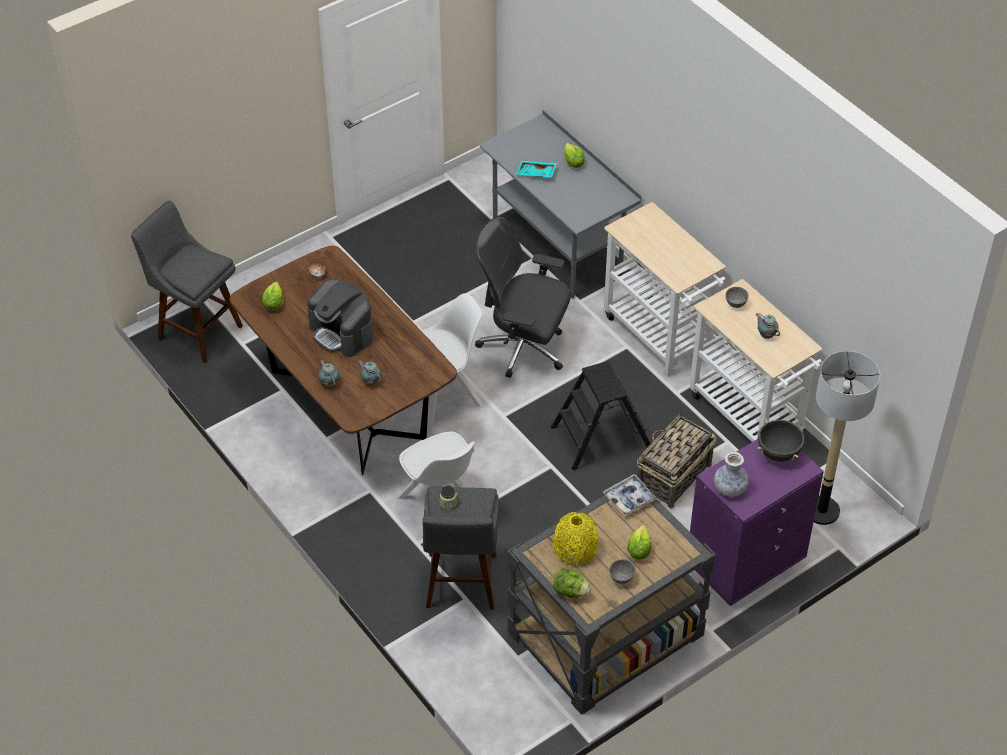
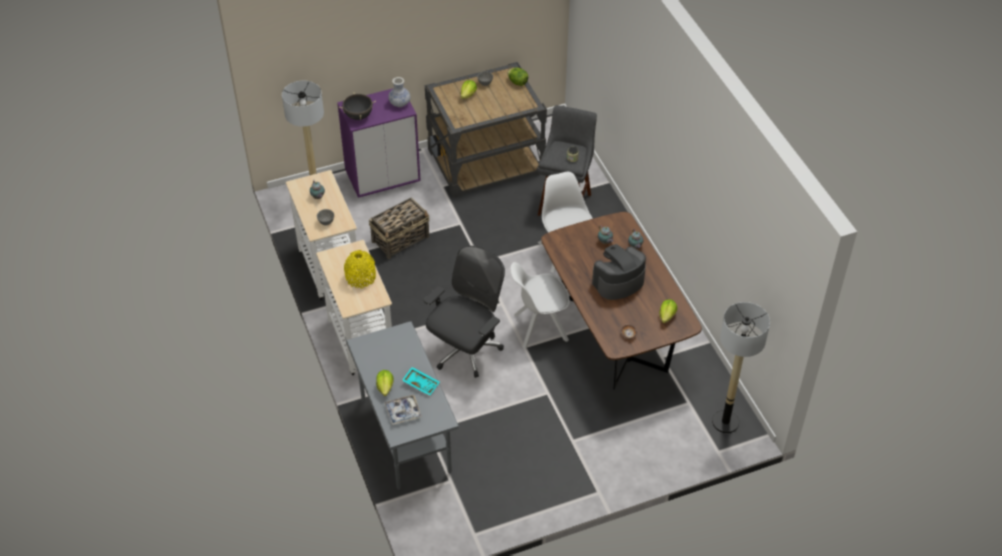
camera: 165 degrees left, 0 degrees up
(196, 331) = (725, 422): grey stool -> floor lamp
(342, 332) = (618, 282): coffee machine -> coffee machine turned 90 degrees counterclockwise
(523, 348) = (467, 351): office chair -> office chair turned 90 degrees counterclockwise
(575, 549) = (506, 102): yellow vase -> yellow vase (360, 277)
(601, 437) = (437, 274): black step ladder -> none
(629, 498) = (461, 121): tray -> tray (403, 412)

